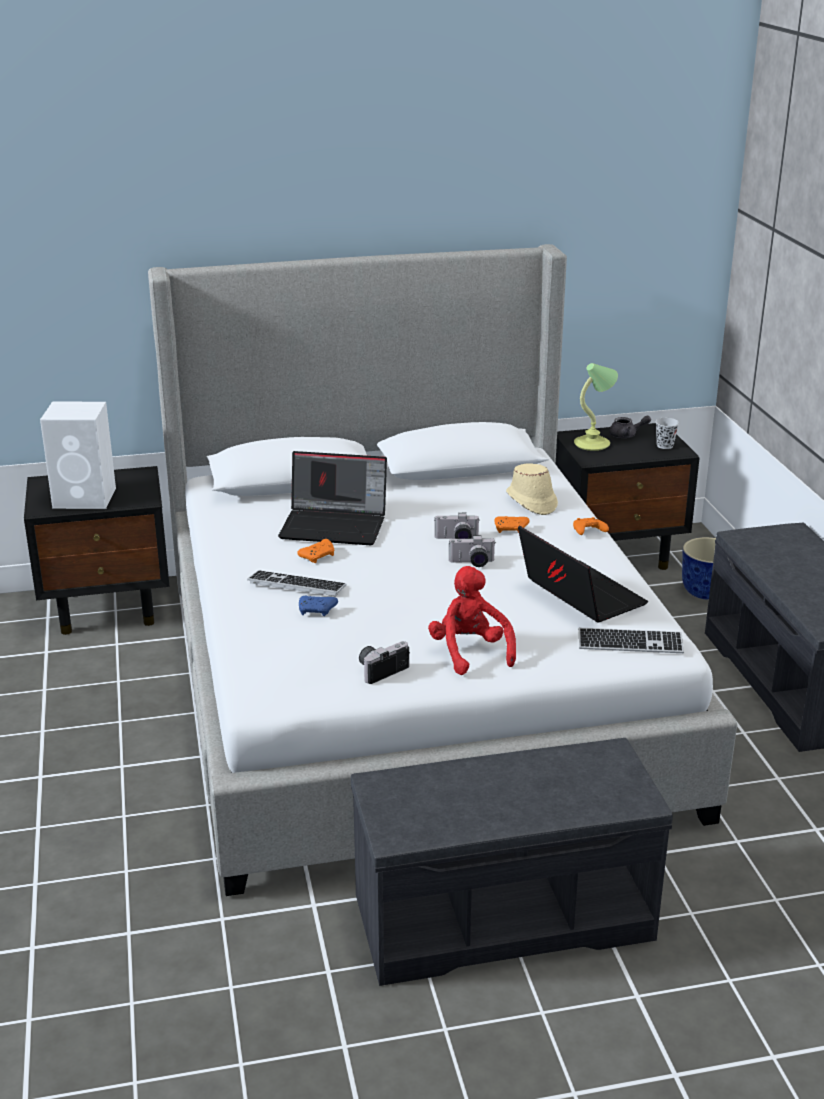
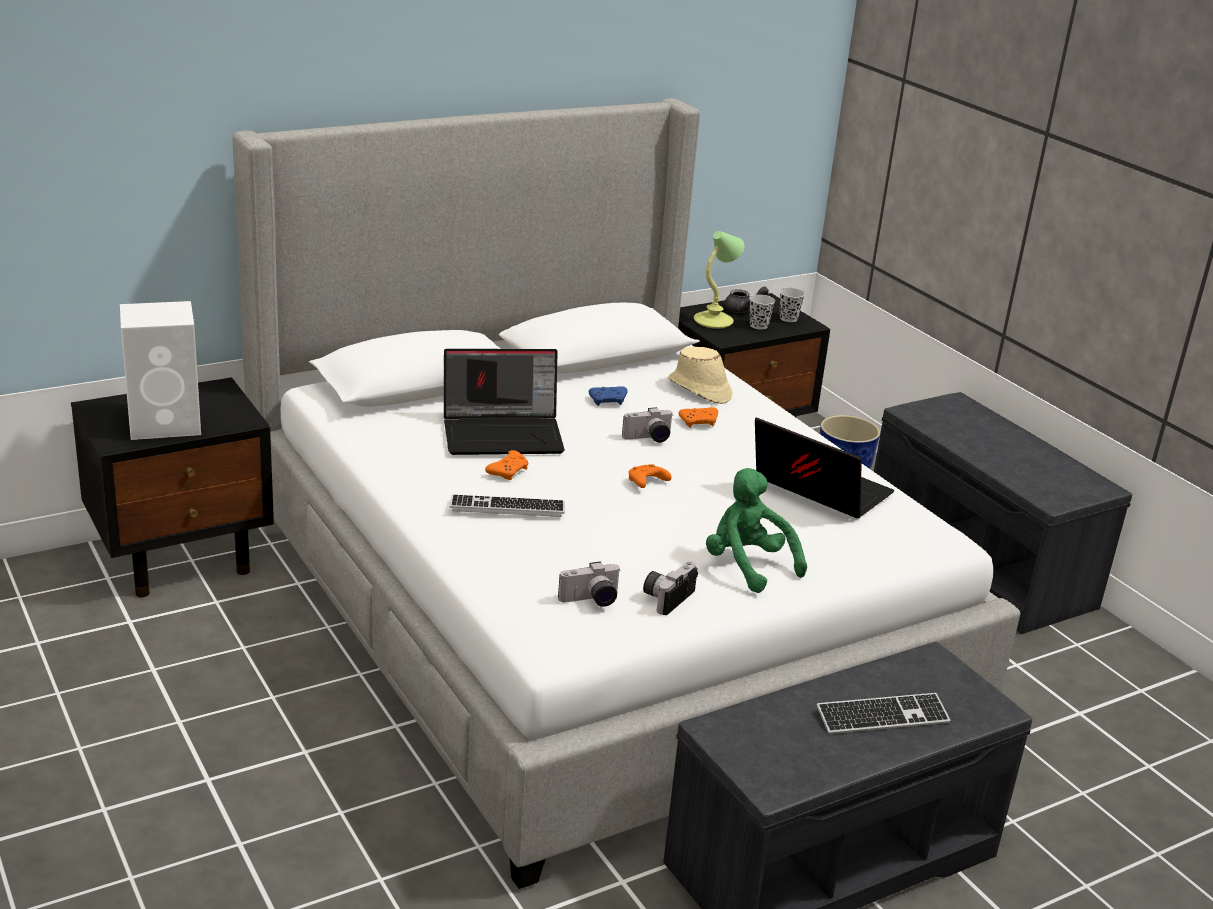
camera: 20 degrees left, 0 degrees up
(317, 611) = (552, 536): blue game controller -> blue game controller (608, 401)
(470, 652) = (747, 566): red plush toy -> green plush toy
(472, 563) = (683, 464): camera -> camera (591, 601)
(588, 532) = (780, 419): orange game controller -> orange game controller (646, 483)
(630, 643) = (904, 538): keyboard -> keyboard (882, 716)
(632, 450) = (758, 326): none -> black cup

